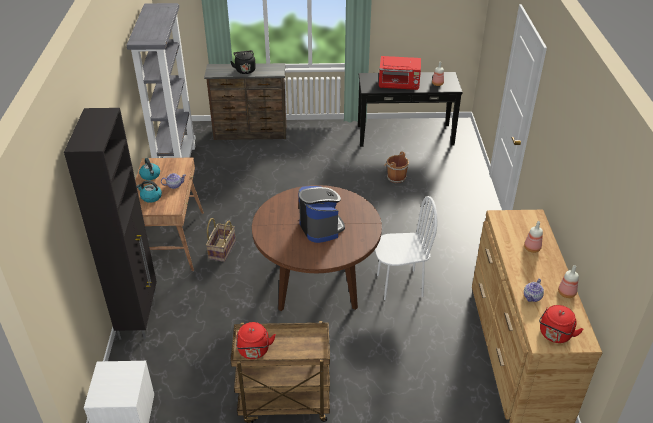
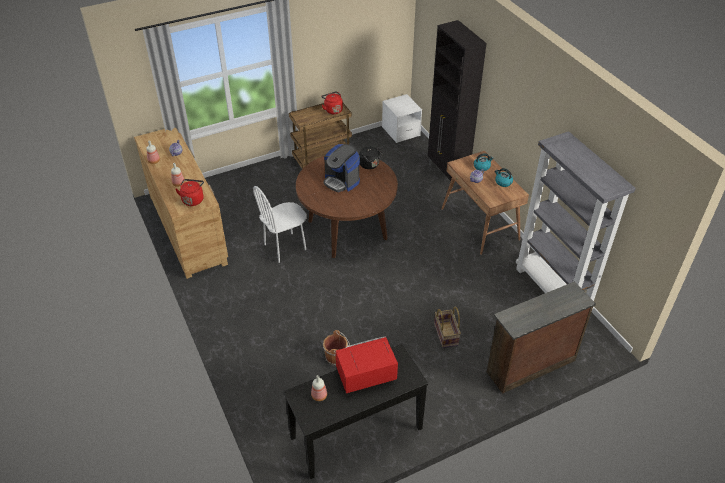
camera: 155 degrees right, 5 degrees up
(221, 249) = (436, 230): basket -> basket (446, 334)
(245, 70) = (545, 308): black kettle -> black kettle (370, 165)
(555, 335) = (161, 137): red kettle -> red kettle (193, 199)

